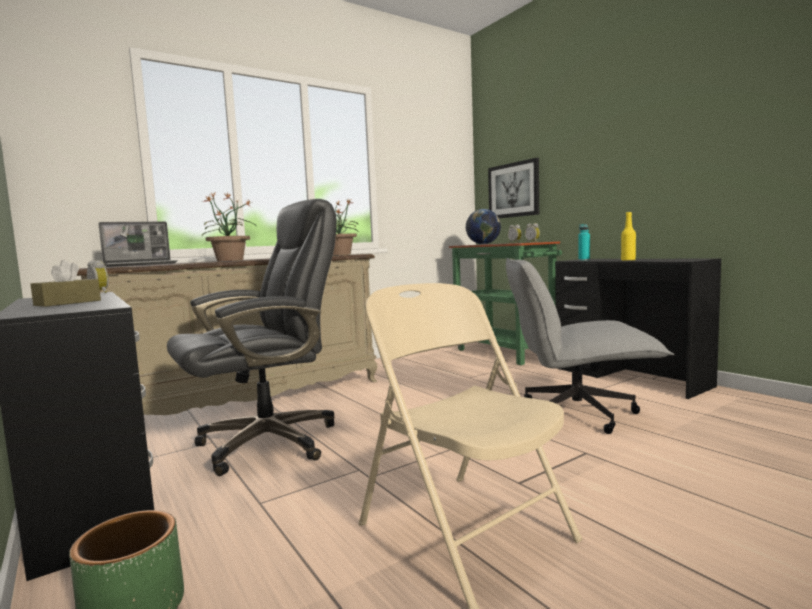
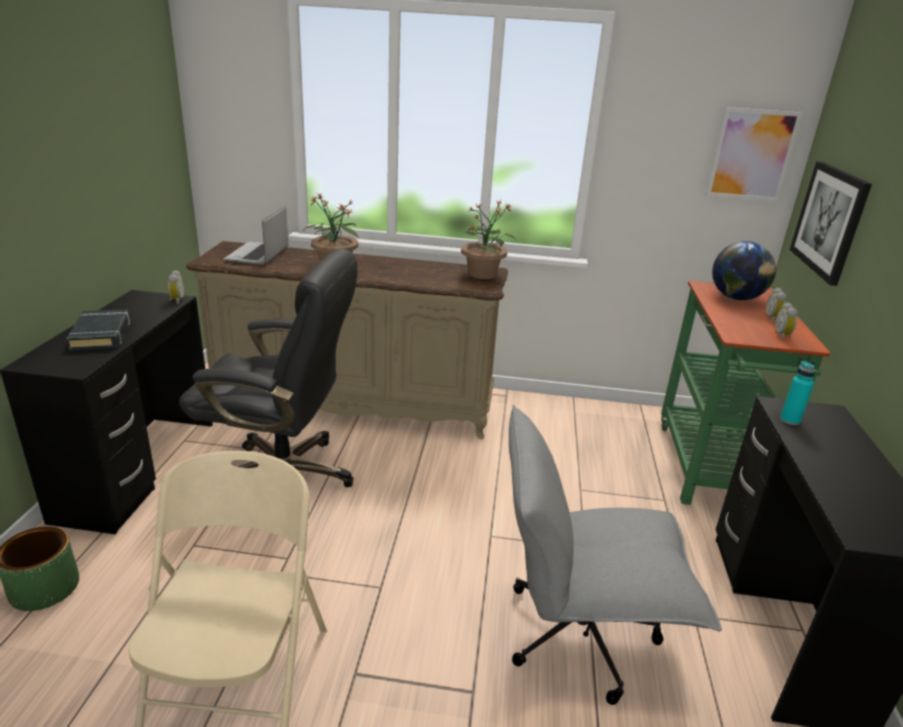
camera: 40 degrees right, 20 degrees up
(68, 303) = (101, 335): brown tissue box -> black book
(141, 265) = (258, 255): laptop -> laptop turned 90 degrees clockwise
(451, 173) = (752, 155): none -> picture
(579, 413) = (581, 633): grey office chair -> grey office chair turned 45 degrees counterclockwise
(628, 260) = (818, 468): yellow bottle -> none

